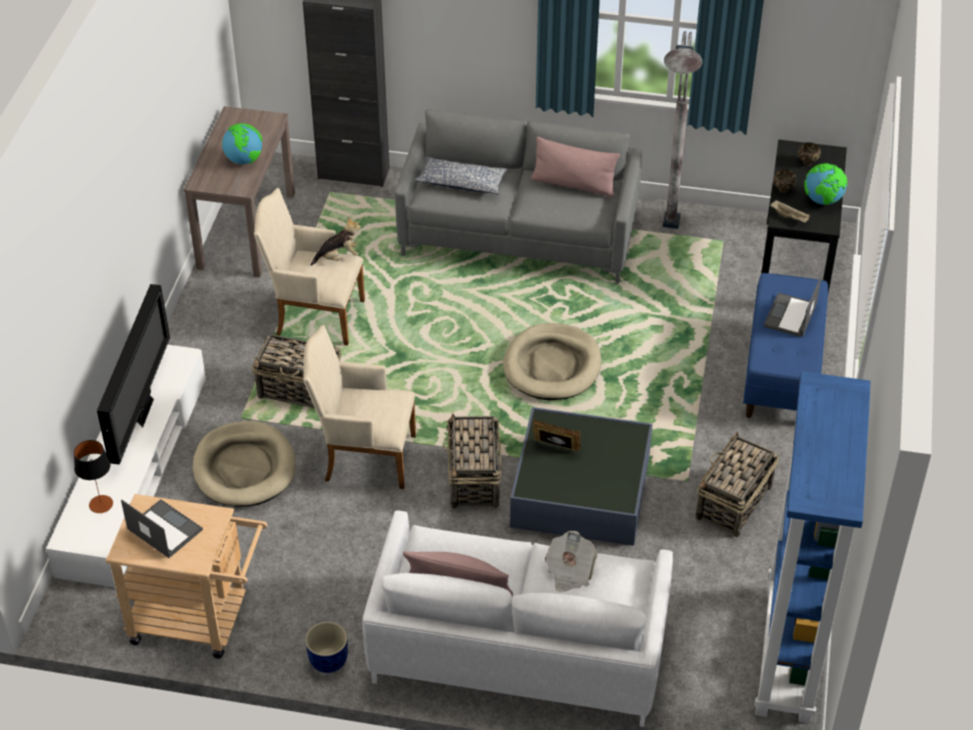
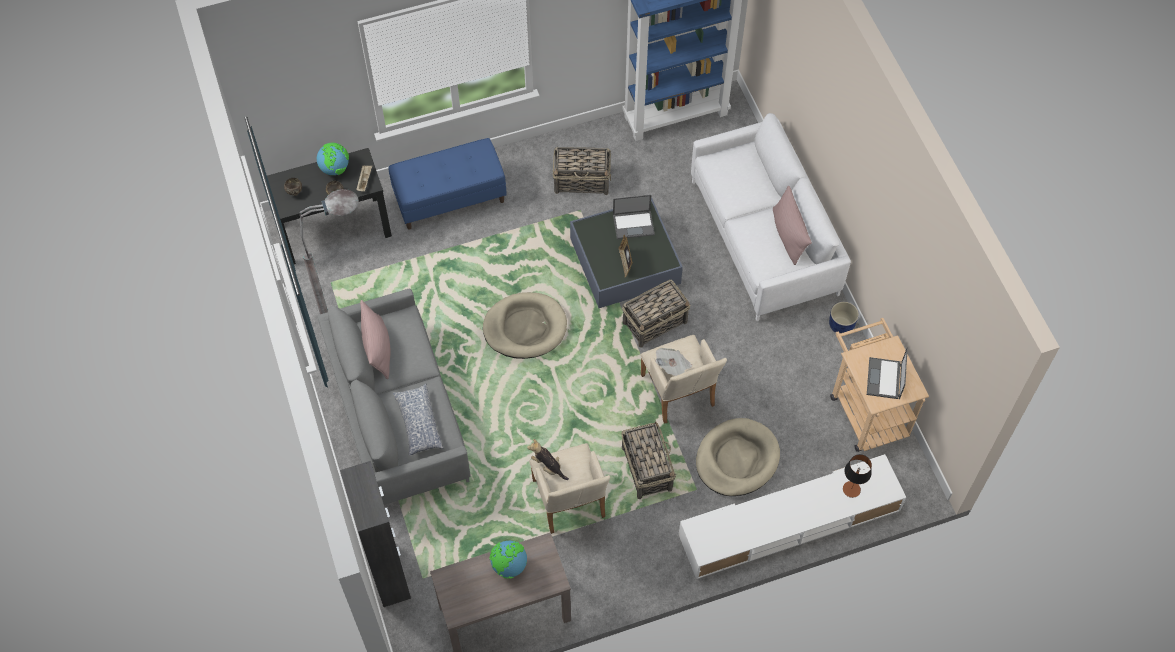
camera: 120 degrees left, 15 degrees up
(144, 410) = (759, 519): television -> none
(569, 571) = (737, 189): newspaper -> newspaper (673, 366)
(790, 316) = (438, 172): laptop -> laptop (634, 224)

